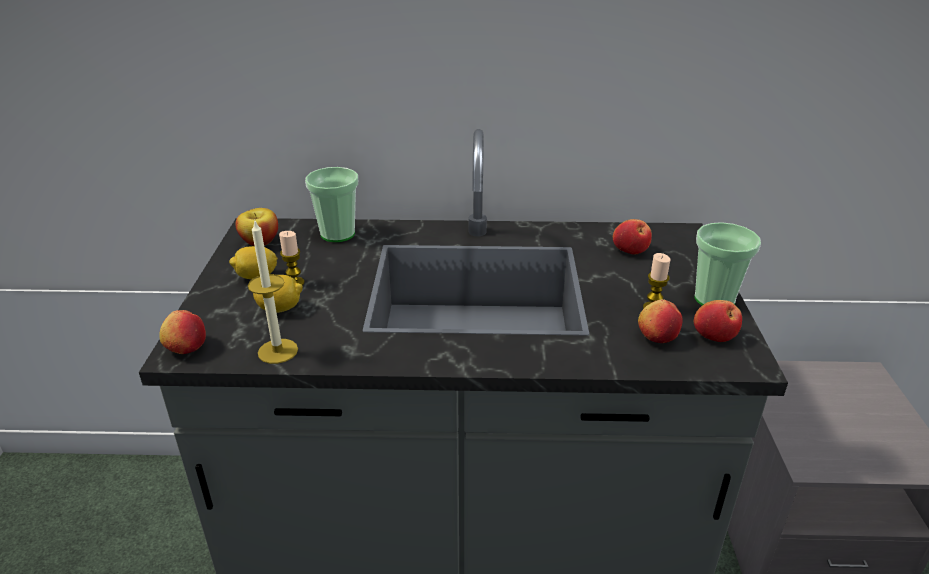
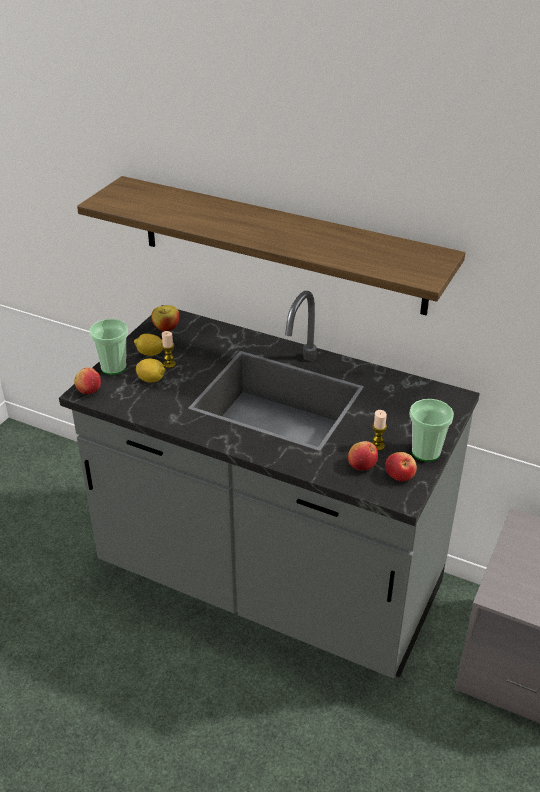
camera: 25 degrees right, 5 degrees up
(278, 351) = (134, 406): candle -> none
(338, 234) = (217, 334): cup -> cup (113, 367)
(412, 83) = (280, 244): none -> shelf
(630, 249) = (403, 399): apple -> none

